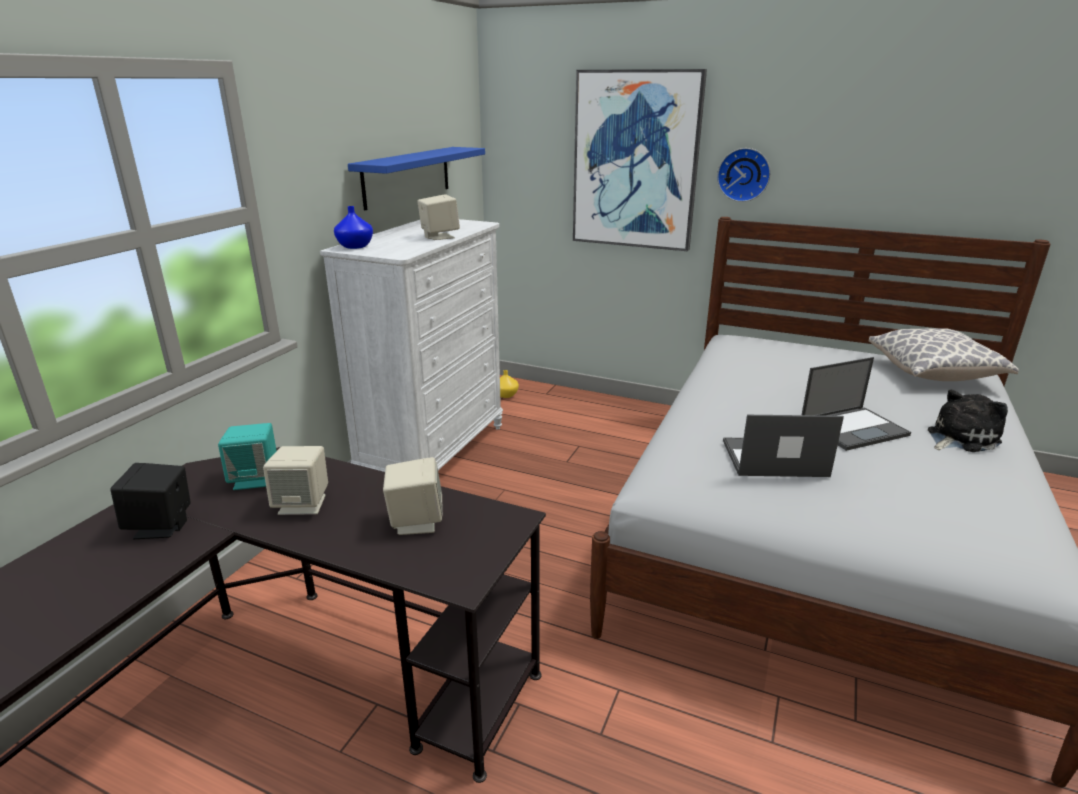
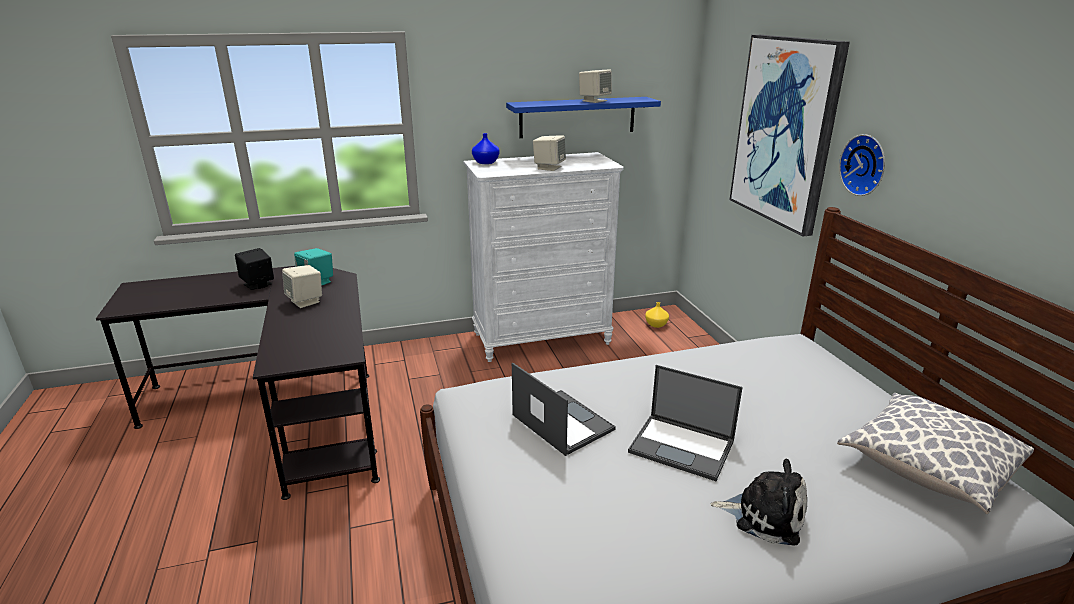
camera: 50 degrees right, 0 degrees up
(415, 521) = (317, 332): beige speaker -> beige speaker (594, 101)

